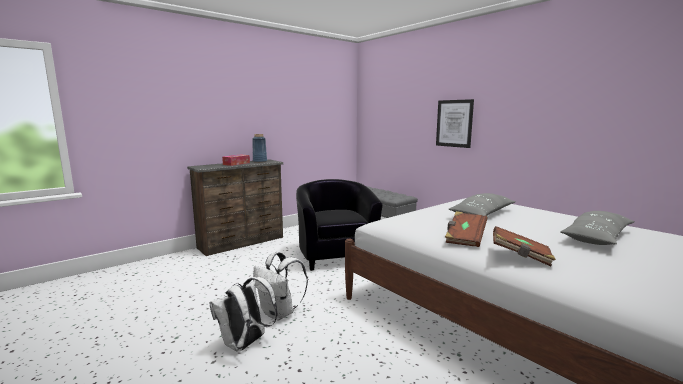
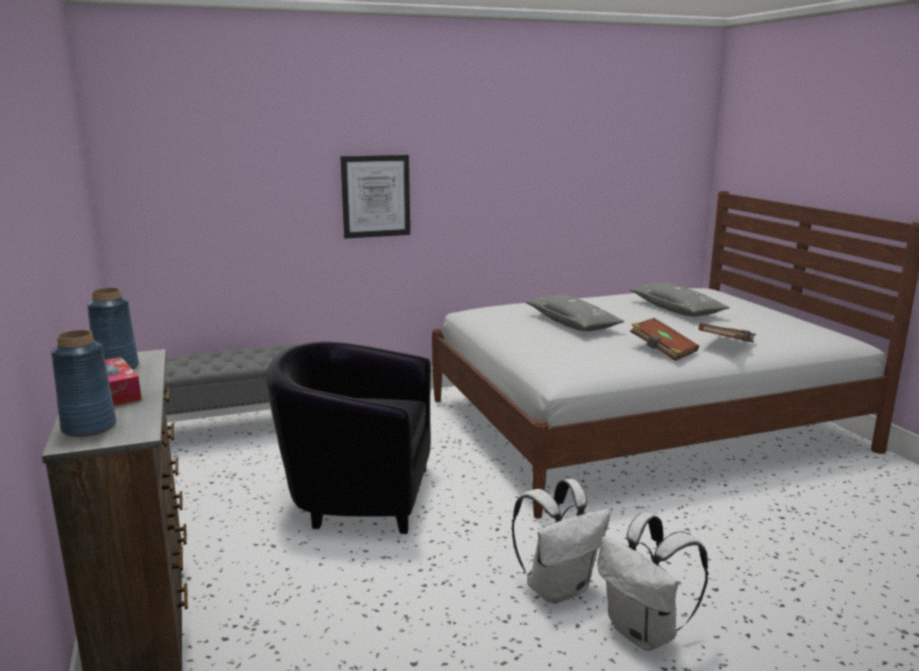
camera: 70 degrees left, 5 degrees up
(207, 165) = (88, 427): none -> blue vase

